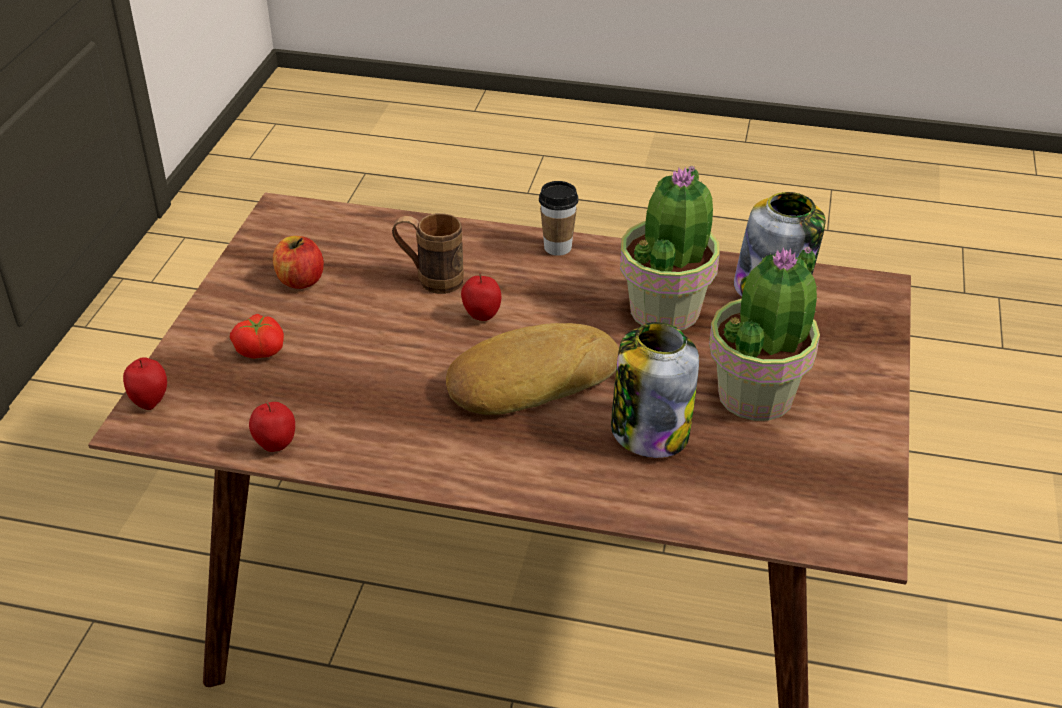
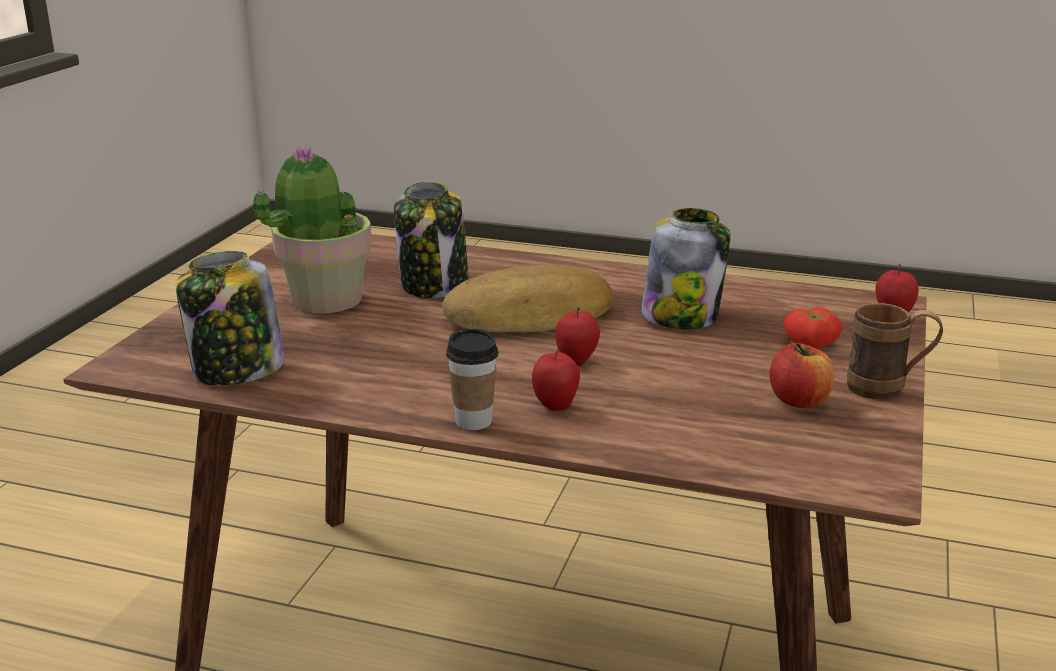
camera: 175 degrees left, 15 degrees down
(275, 446) = (758, 288): apple -> apple (555, 406)
(375, 387) = (681, 316): none -> jar
(430, 279) = (638, 395): brown mug -> brown mug (888, 389)
(666, 310) = (371, 358): potted plant -> none

